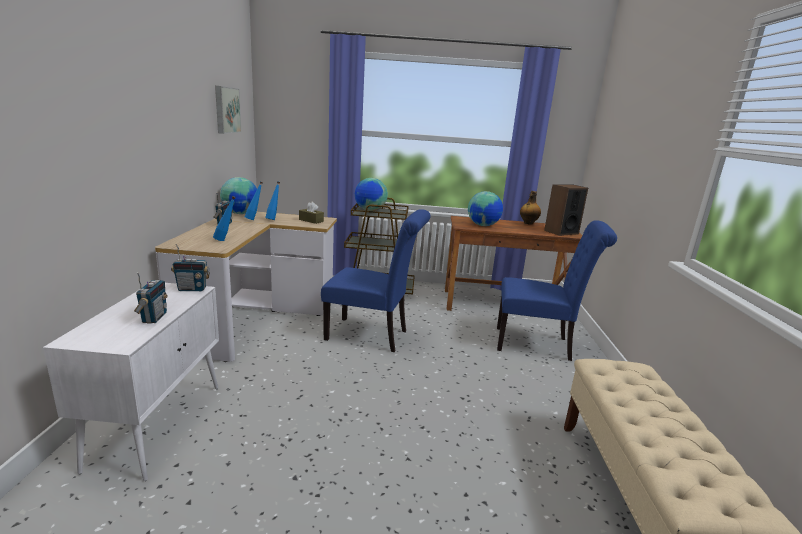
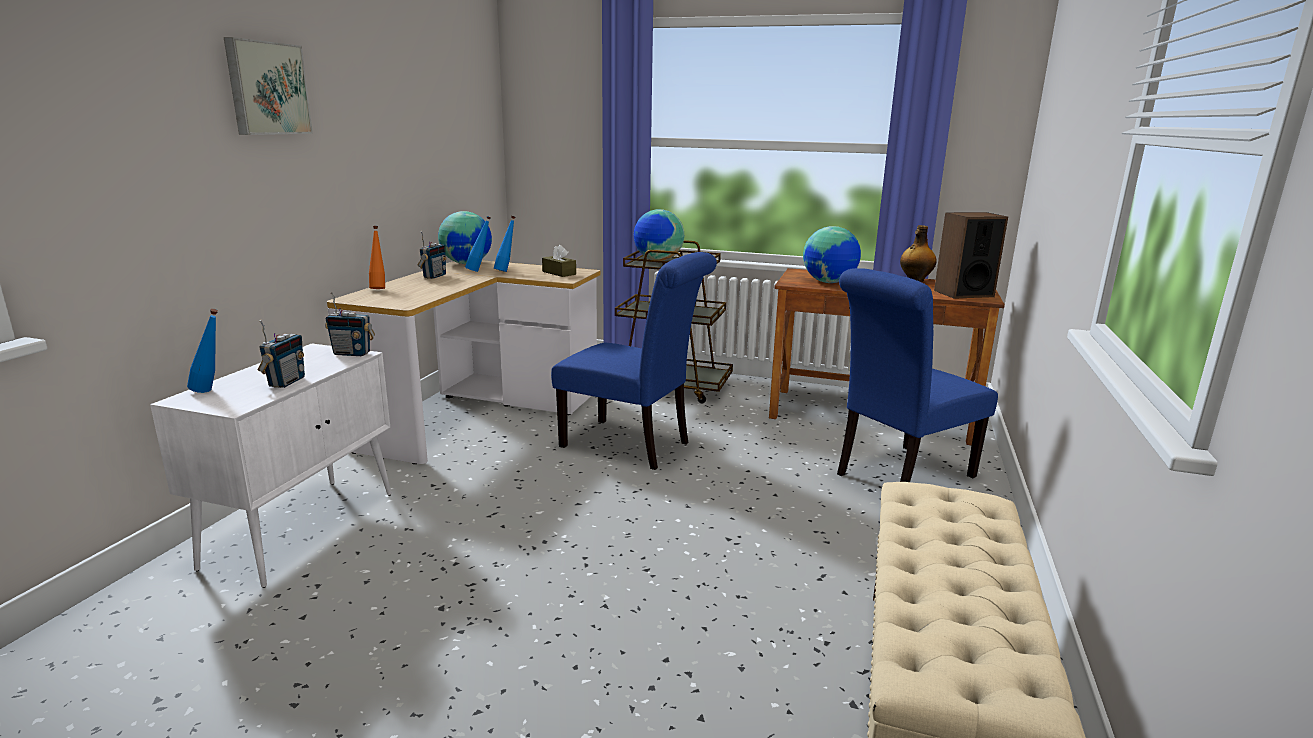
camera: 15 degrees right, 0 degrees up
(189, 235) = (379, 288): none -> orange bottle
(225, 240) = (420, 295): blue bottle -> blue bottle (211, 391)
(226, 110) = (451, 116): picture -> picture (266, 88)
(537, 344) = (898, 476): blue chair -> blue chair turned 120 degrees clockwise

